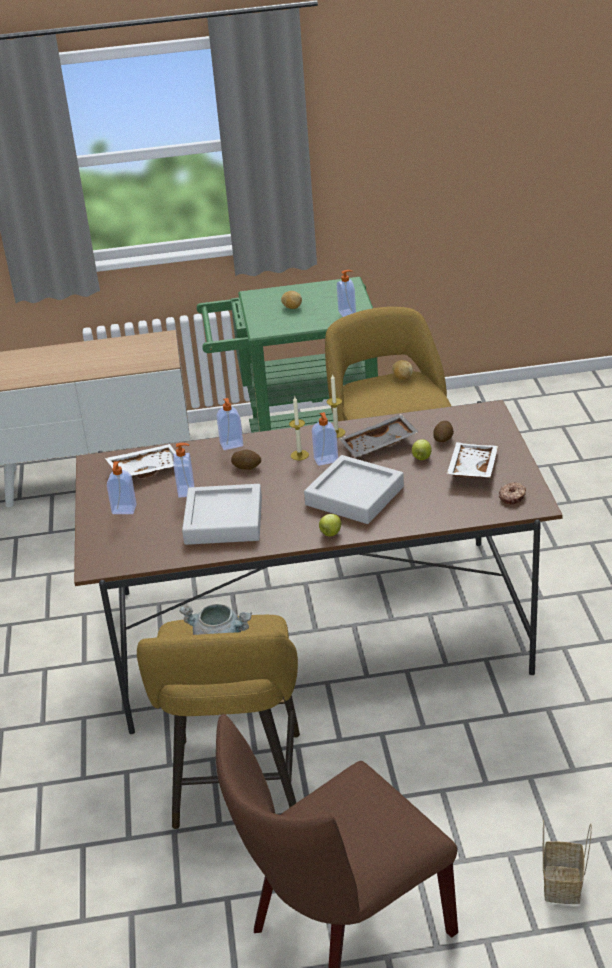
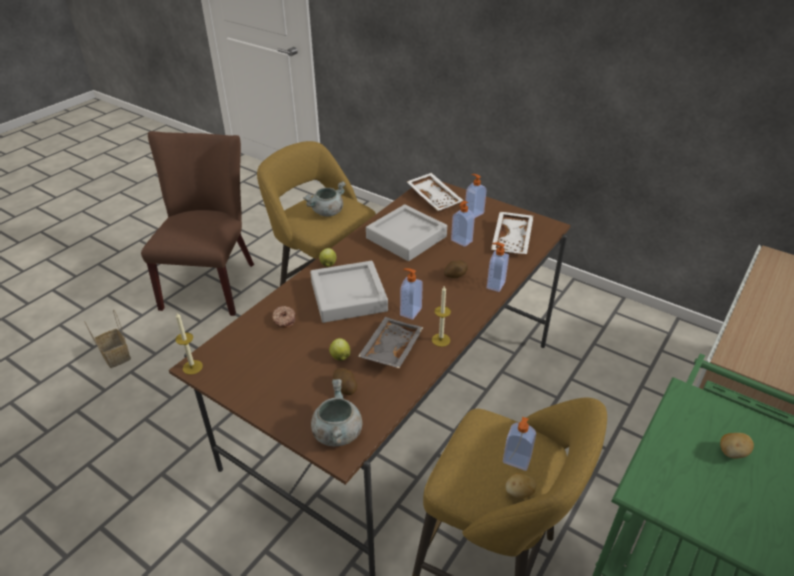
camera: 130 degrees right, 5 degrees up
(299, 455) = (435, 304): candle -> candle (192, 367)
(347, 313) = (667, 488): soap dispenser -> soap dispenser (516, 461)
(471, 468) = (287, 370): white tray -> white tray (435, 198)
(480, 420) = (336, 432): none -> grey cooking pot
(512, 497) = (224, 362): donut -> donut (284, 320)

